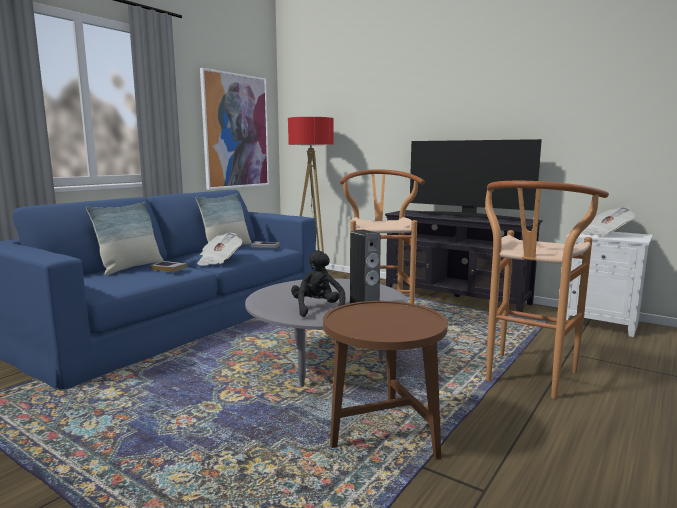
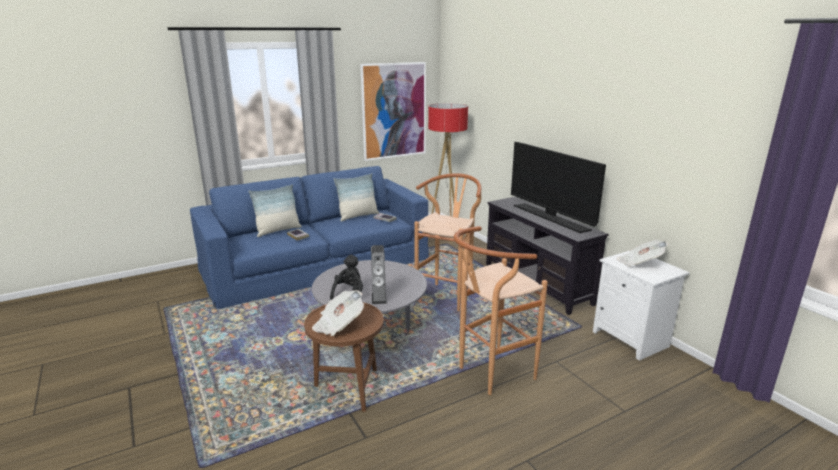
camera: 25 degrees right, 10 degrees up
(219, 261) = (339, 231): newspaper -> newspaper (338, 325)

